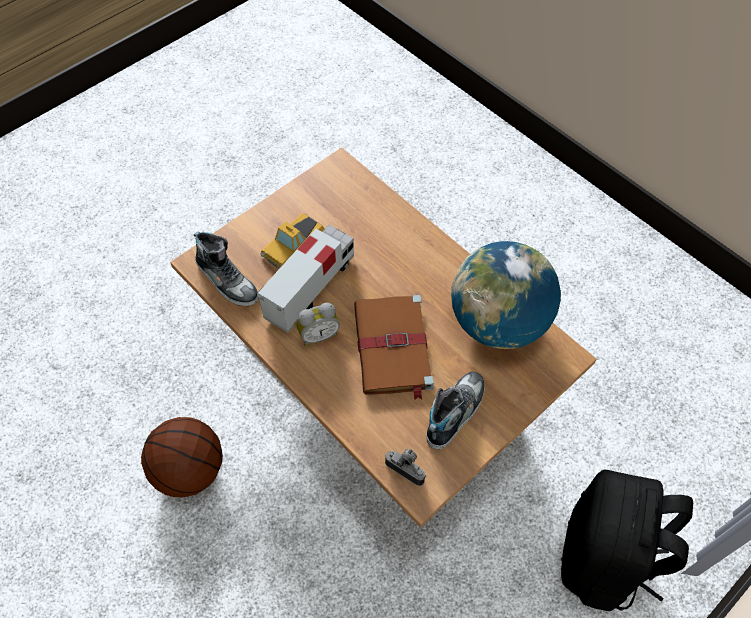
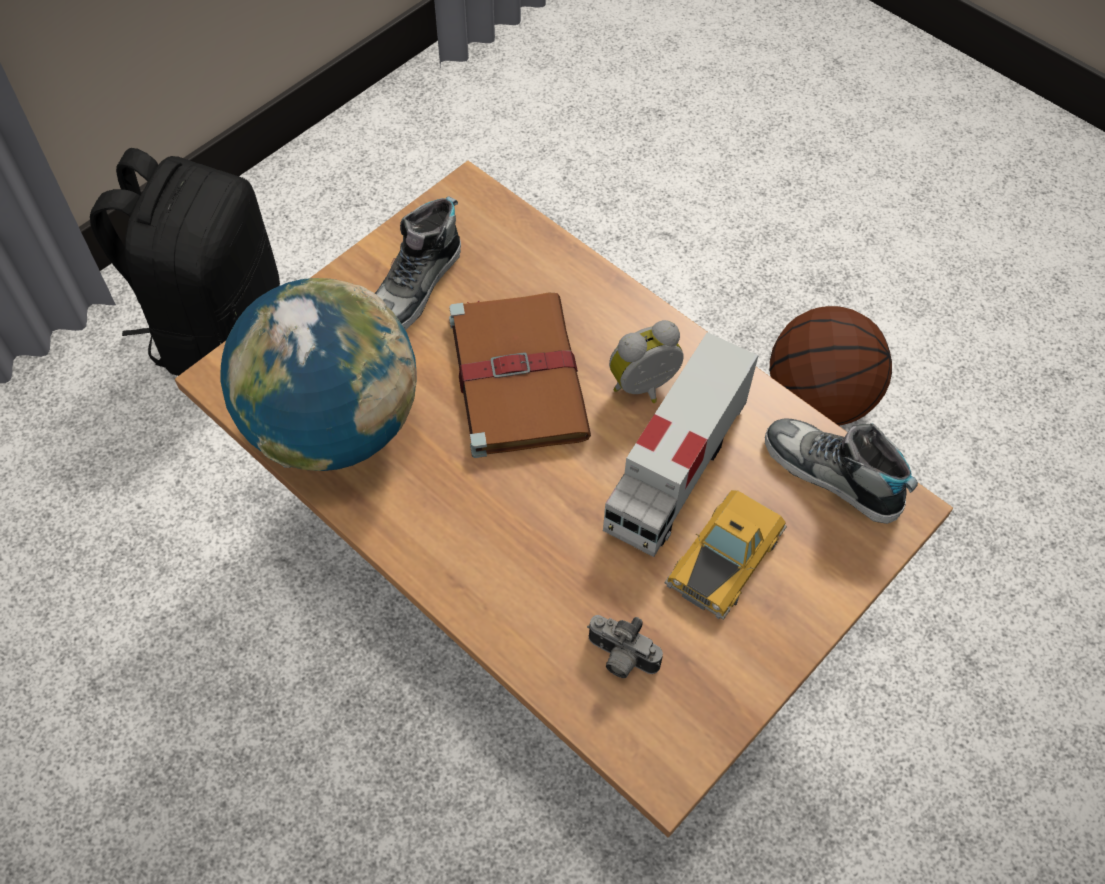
camera: 175 degrees right, 0 degrees up
(407, 468) = (487, 216): camera -> camera (620, 659)

